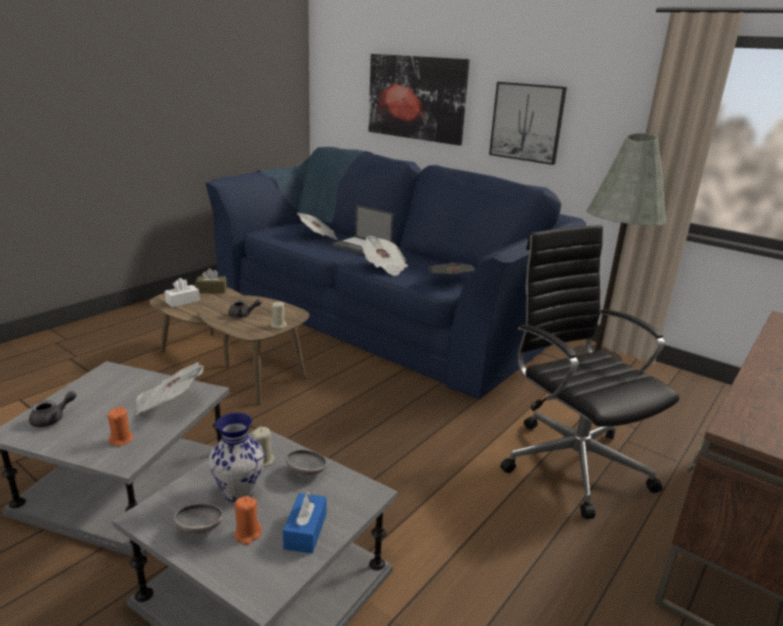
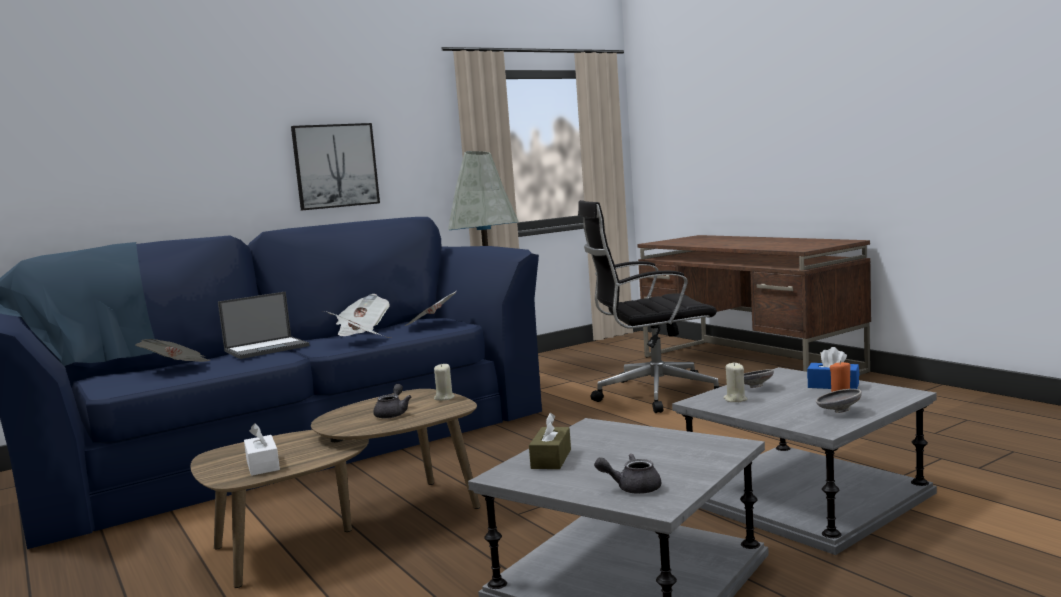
camera: 70 degrees left, 15 degrees down
(53, 419) = (632, 488): grey teapot -> grey teapot turned 60 degrees counterclockwise
(121, 439) = (690, 450): orange candle -> none
(169, 404) = (614, 438): newspaper -> newspaper (361, 330)
(211, 290) = (235, 451): brown tissue box -> brown tissue box (551, 459)
(238, 492) = (784, 404): vase -> none
(416, 98) = (167, 161): picture -> none

